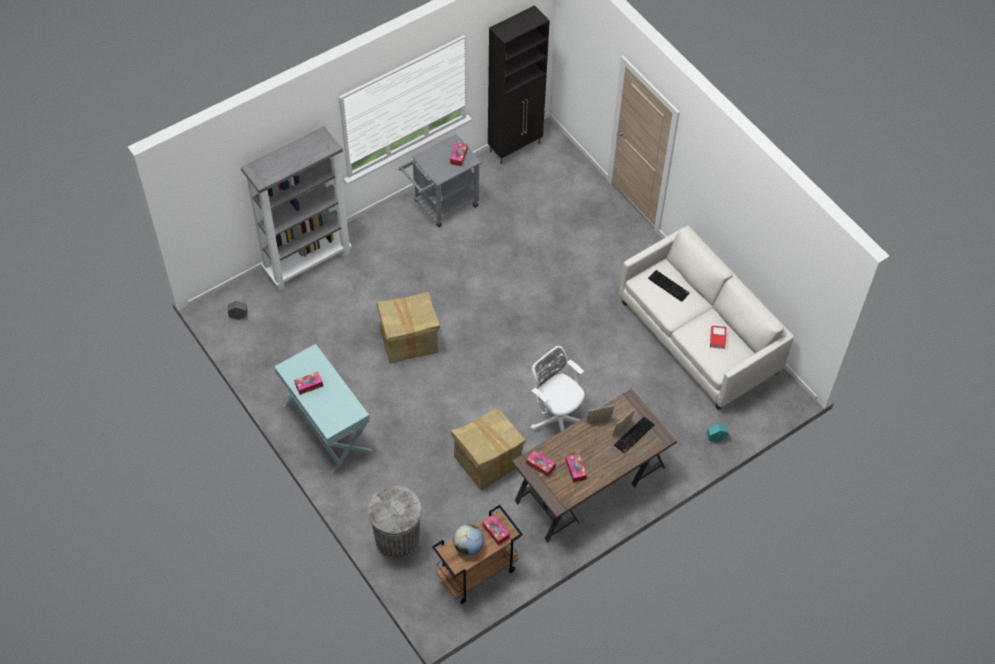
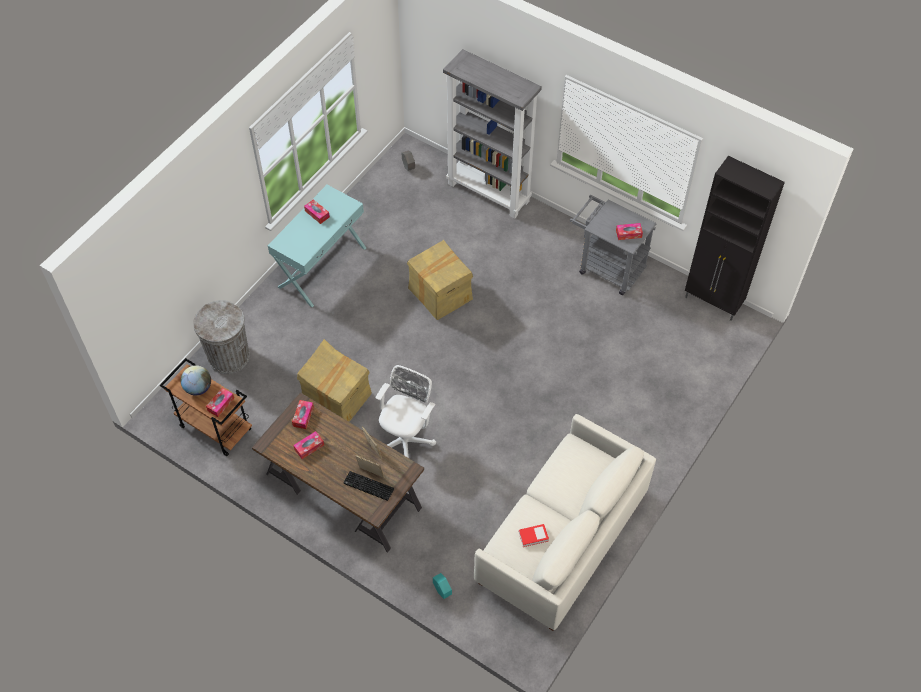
camera: 70 degrees right, 0 degrees up
(669, 286) = (579, 471): keyboard -> none

